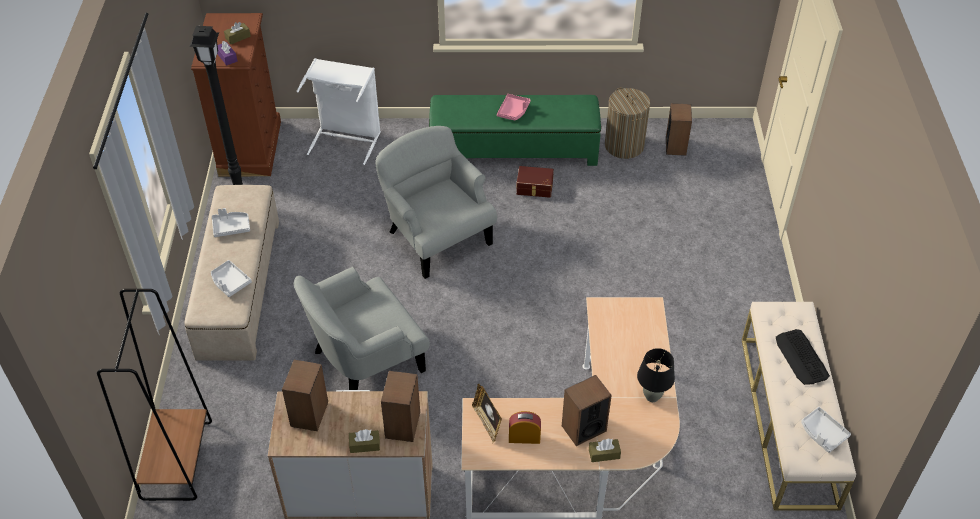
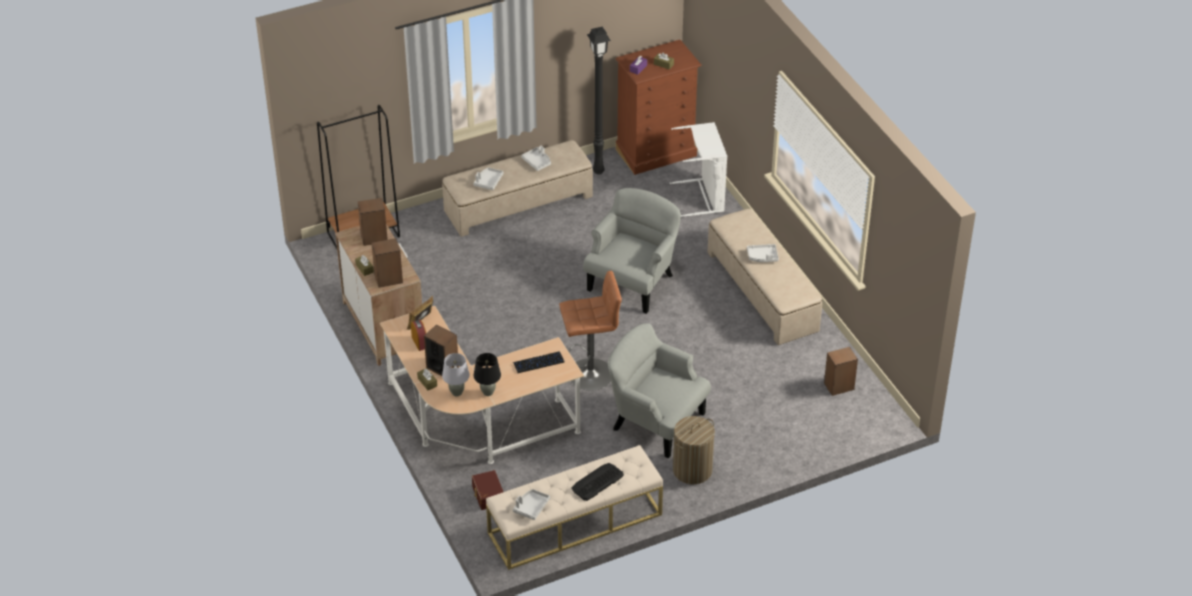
camera: 65 degrees right, 5 degrees down
(365, 360) = (493, 288): grey armchair -> grey armchair (655, 421)
(513, 111) = (762, 257): pink tray -> grey tray
(514, 148) = (763, 291): green bench -> beige bench
(534, 188) = (724, 317): brown storage box -> brown storage box (487, 495)
(561, 322) = (591, 375): none -> brown stool
(622, 330) = (538, 363): none -> keyboard
(624, 145) = (815, 354): laundry basket -> laundry basket (692, 470)
(638, 429) = (456, 392): none -> grey table lamp

